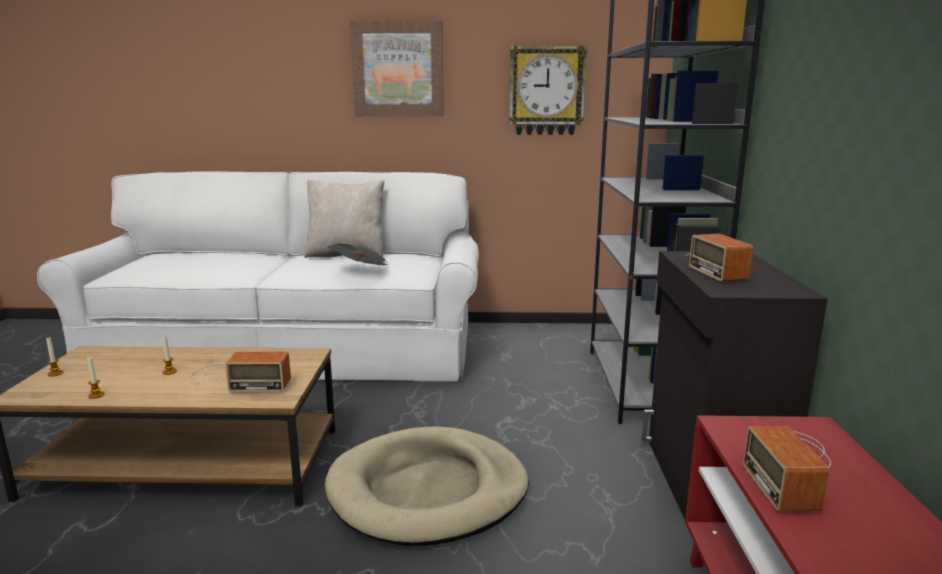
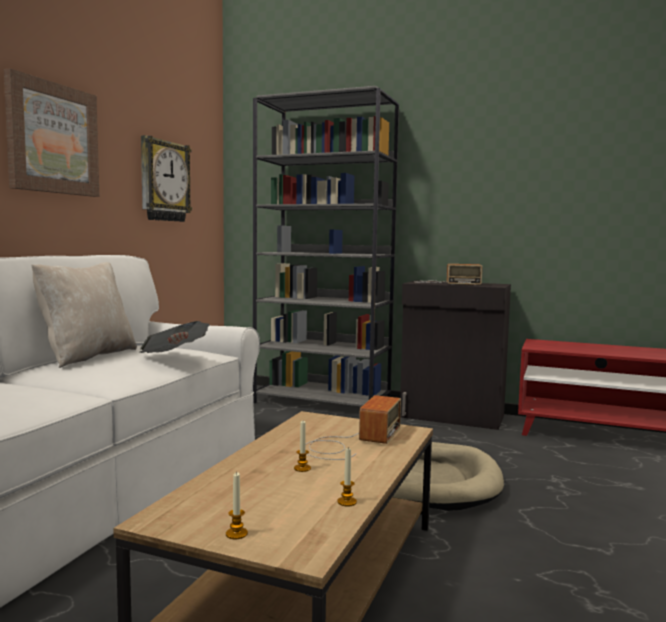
camera: 70 degrees left, 10 degrees down
(788, 465) = (573, 348): radio -> none

